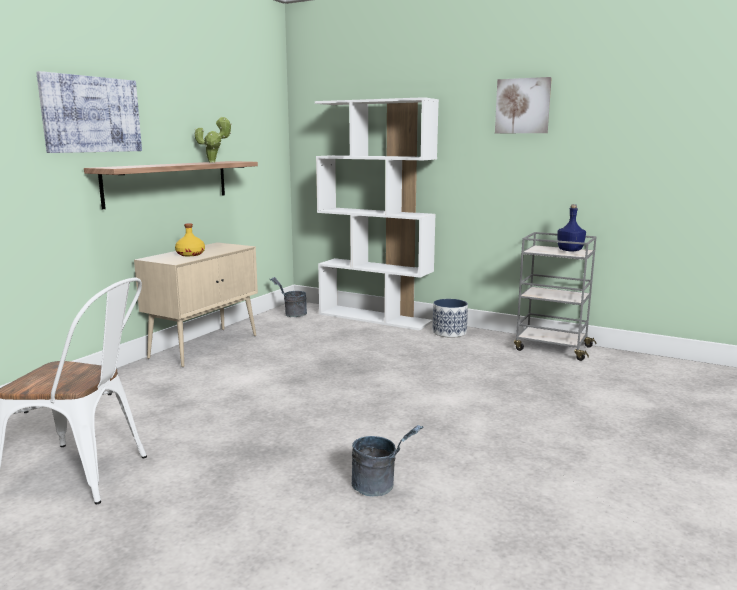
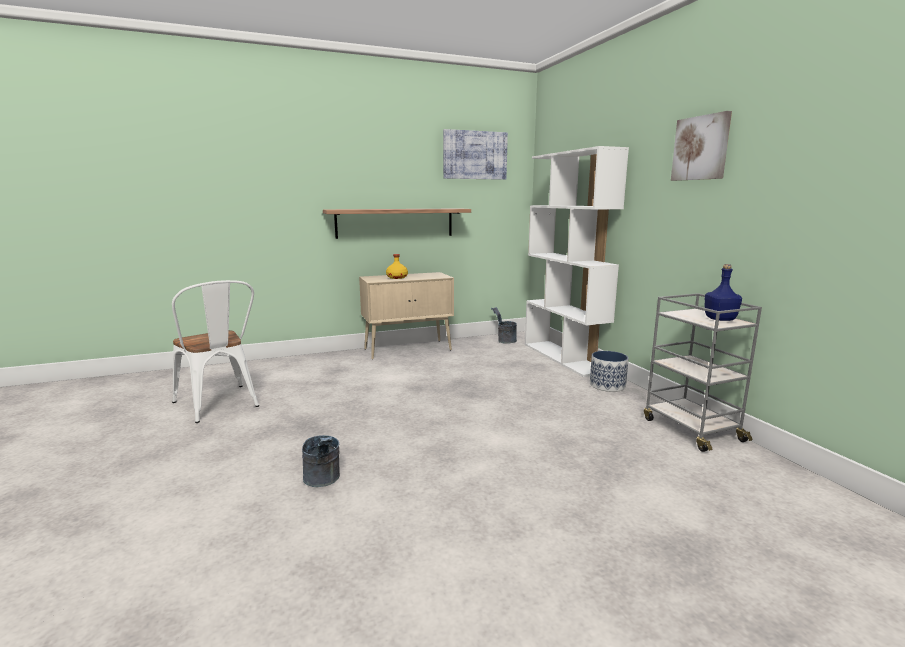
camera: 40 degrees right, 0 degrees up
(91, 114) = (331, 172): picture -> picture (475, 155)
(214, 162) = (433, 208): potted plant -> none

